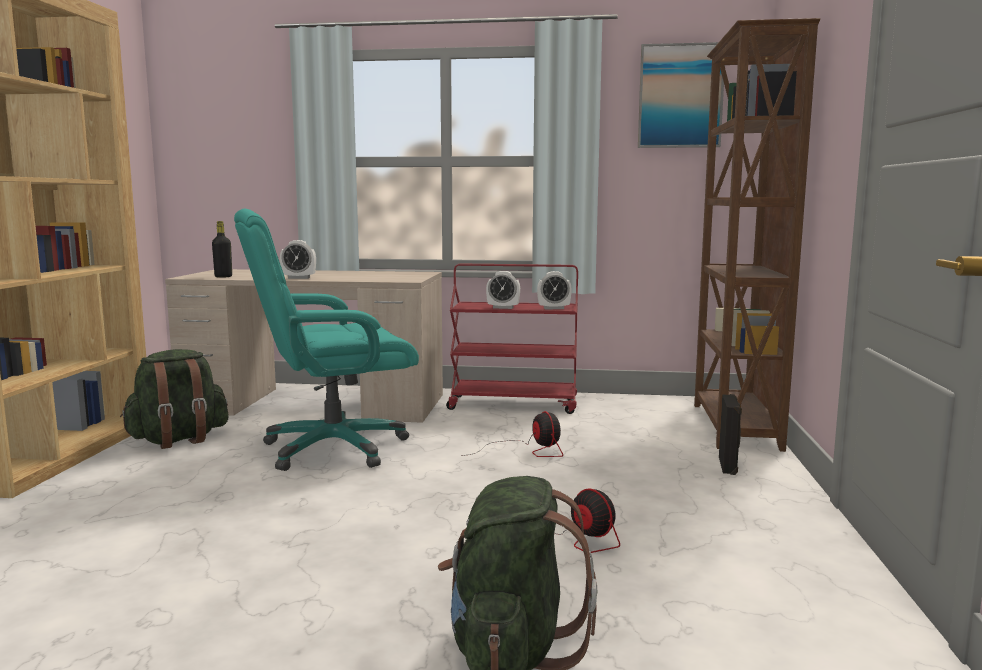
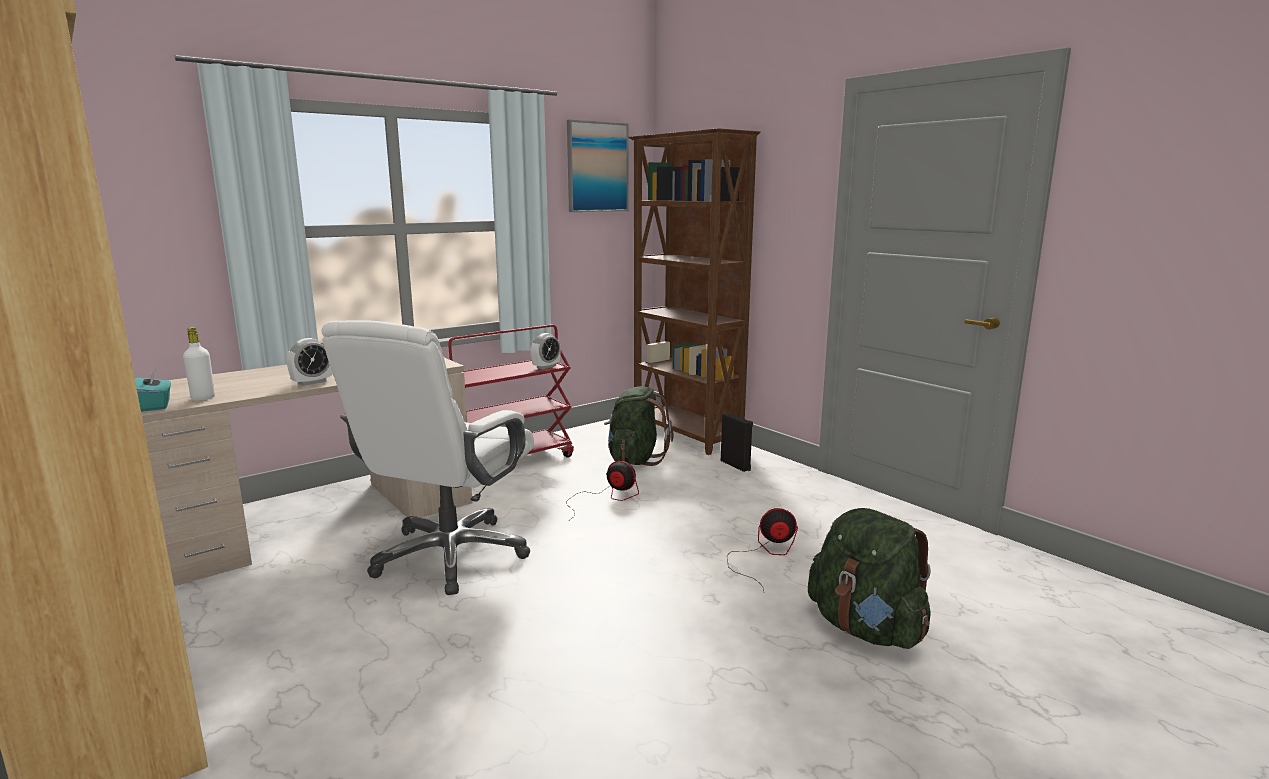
camera: 45 degrees left, 5 degrees up
(178, 440) = (255, 614): green backpack -> green backpack (635, 460)
(192, 276) = (155, 406): none -> turquoise tissue box
(223, 277) = (203, 398): black bottle -> white bottle
(333, 448) = (450, 556): turquoise office chair -> white office chair
(503, 308) = (505, 374): alarm clock -> none

